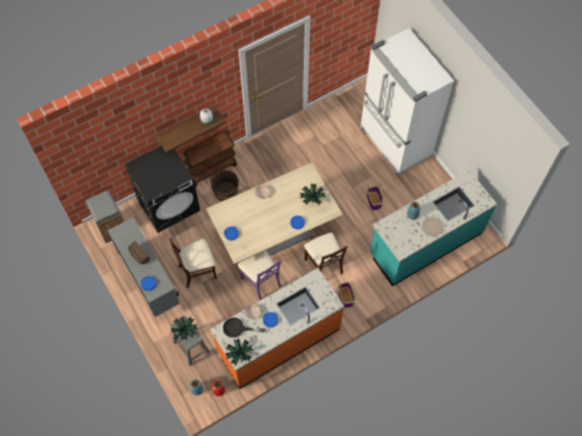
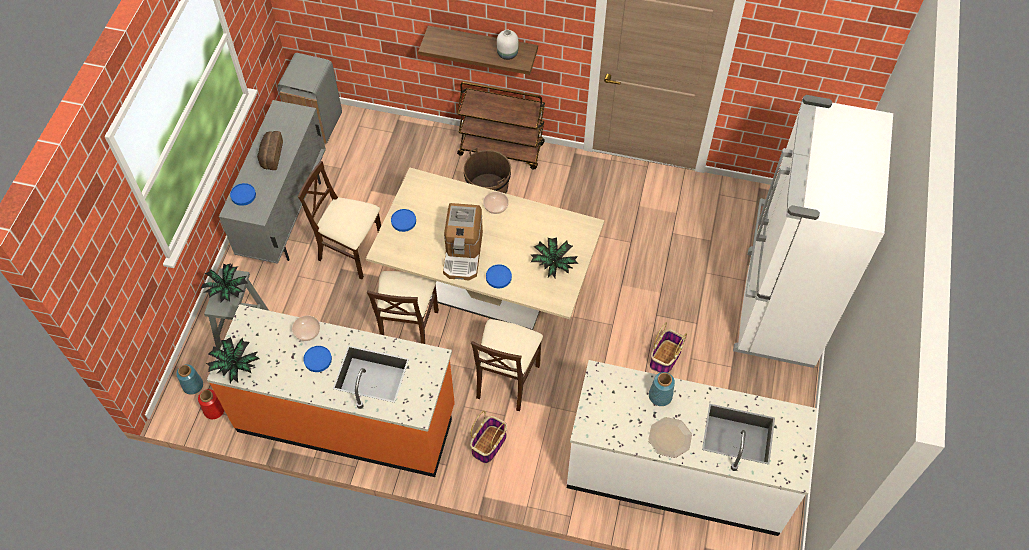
camera: 45 degrees right, 5 degrees down
(168, 204) = (407, 150): black washing machine -> none
(238, 328) = (269, 333): black frying pan -> none
(261, 281) = (408, 329): purple chair -> beige chair
(272, 225) = (463, 253): none -> coffee machine
(425, 243) = (677, 474): turquoise counter -> white counter

